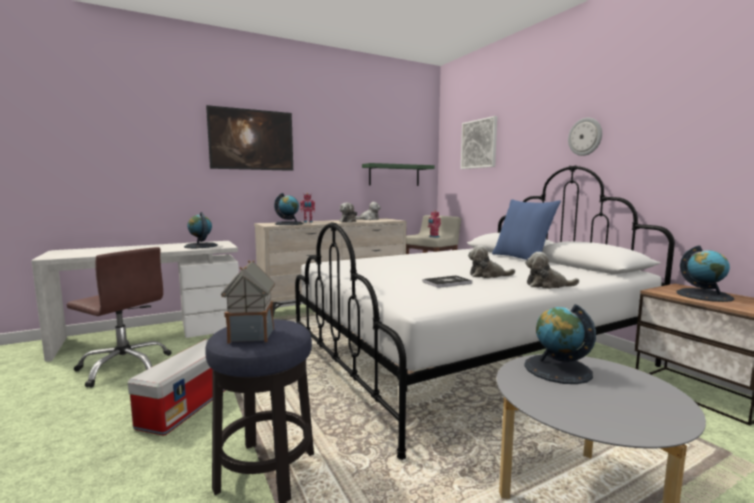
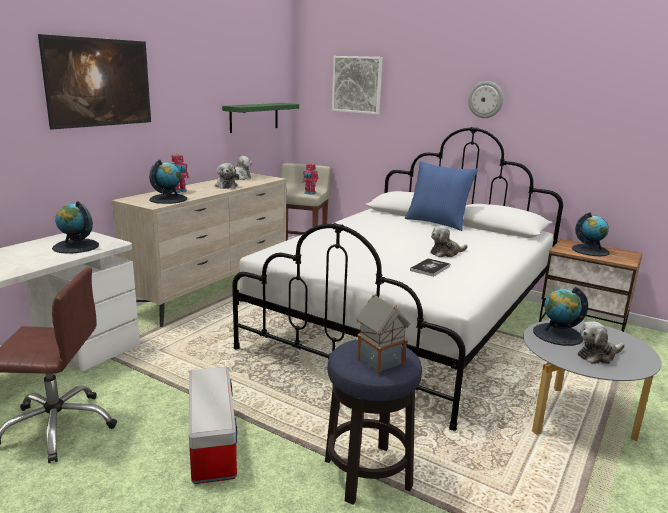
camera: 30 degrees left, 10 degrees up
(547, 285) = (504, 260): plush toy -> plush toy (597, 355)

